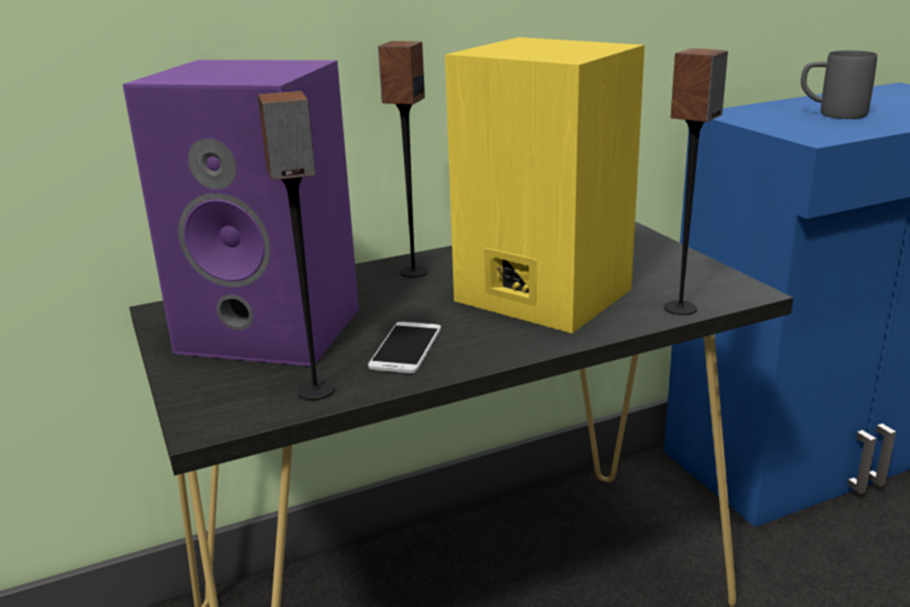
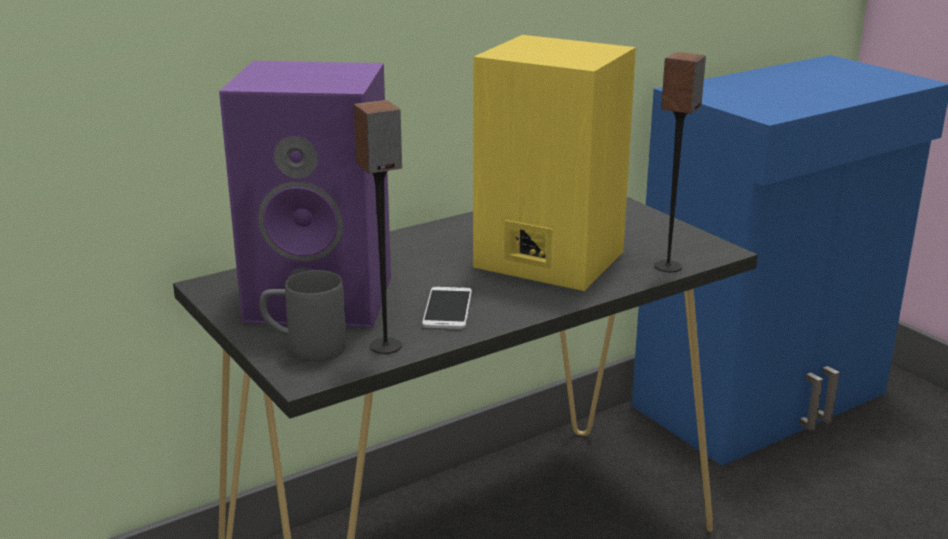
camera: 10 degrees left, 0 degrees up
(413, 272) = (425, 242): speaker -> none
(831, 114) = (777, 90): grey mug -> grey mug (304, 348)

